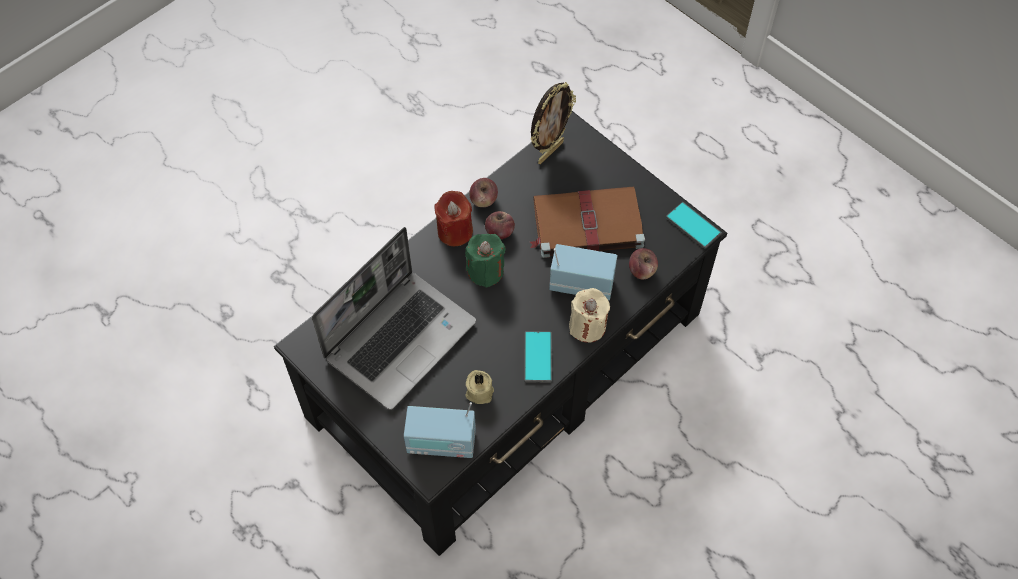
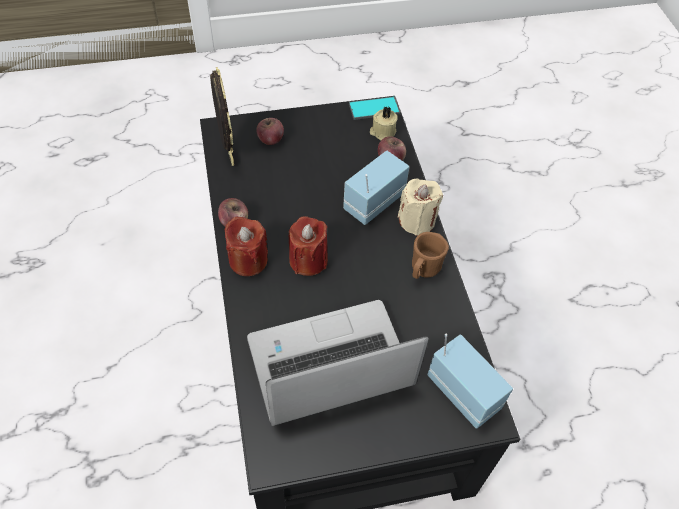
camera: 60 degrees left, 5 degrees down
(400, 338) = (328, 366): laptop -> laptop turned 90 degrees counterclockwise
(441, 443) = (464, 392): radio -> radio turned 75 degrees counterclockwise
(479, 391) = (428, 332): beige candle -> beige candle (382, 132)
(485, 271) = (308, 260): green candle -> red candle
(499, 232) = (277, 229): apple -> apple (270, 139)
(538, 357) = (423, 270): phone -> brown mug
(585, 224) = (318, 169): brown book -> none

